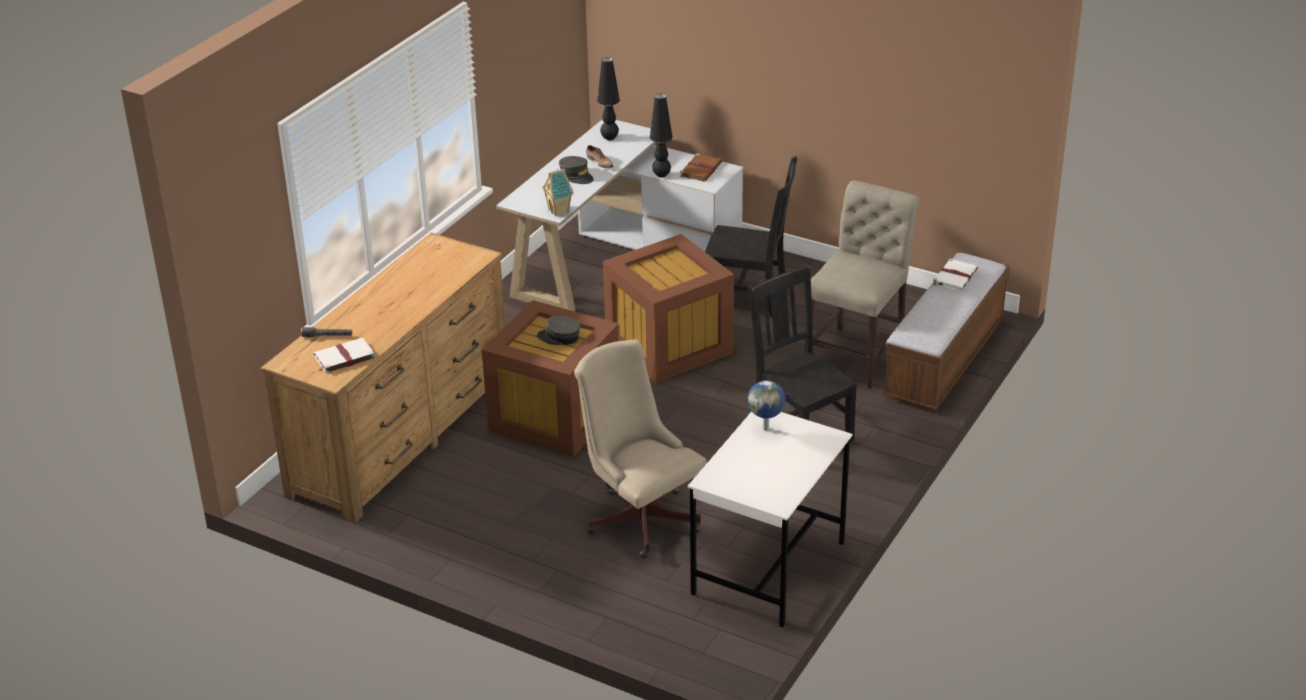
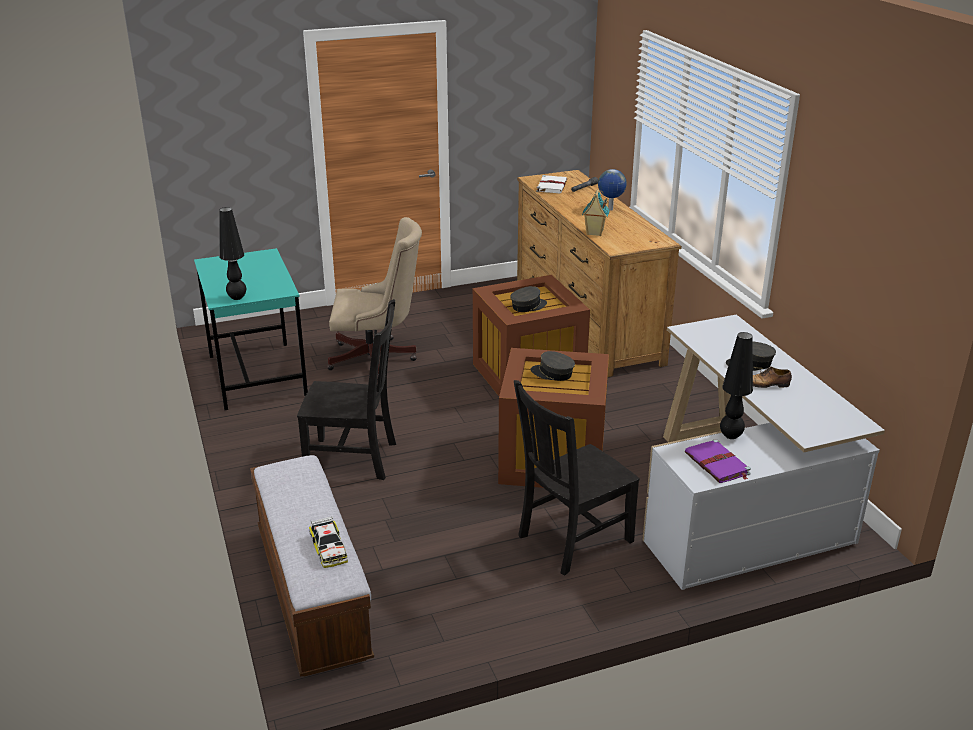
camera: 130 degrees right, 5 degrees down
(559, 211) = (688, 333): toy house -> toy house (594, 233)
(610, 138) = (821, 410): black table lamp -> black table lamp (237, 298)
(661, 276) = (552, 373): none -> grey cap
(701, 169) = (718, 464): brown book -> purple book
(766, 428) = (272, 286): globe -> globe (610, 210)
(769, 569) = (256, 375): white desk -> turquoise desk
(858, 354) = (398, 547): beige chair -> none
(955, 276) = (329, 548): white book -> toy car

